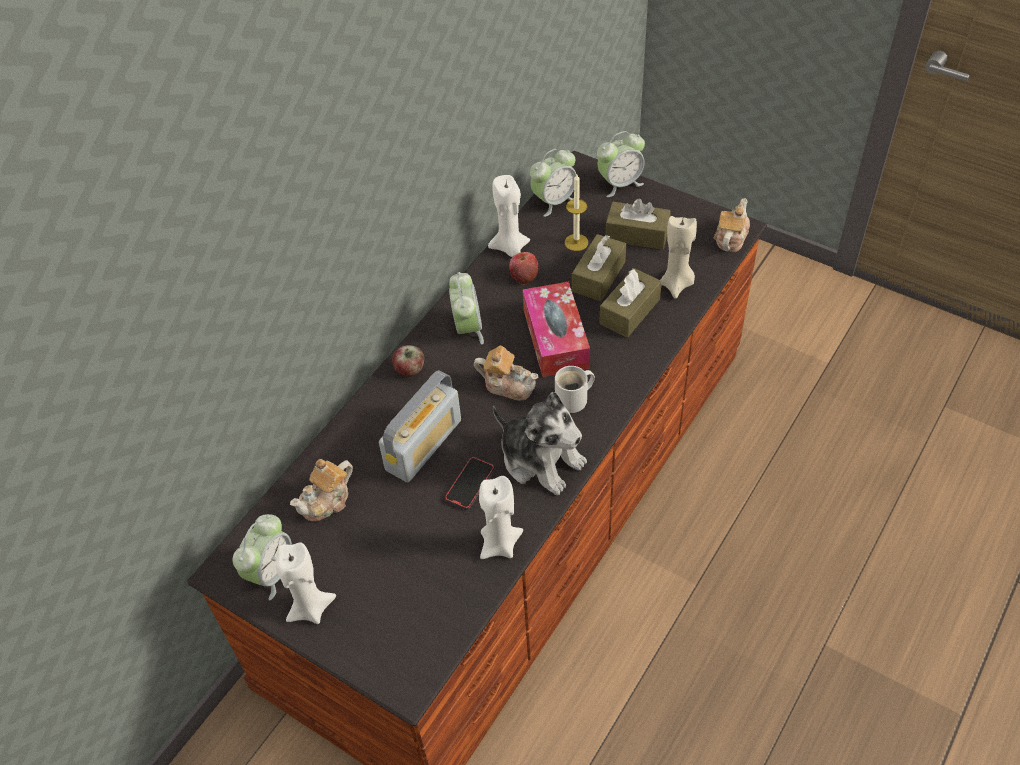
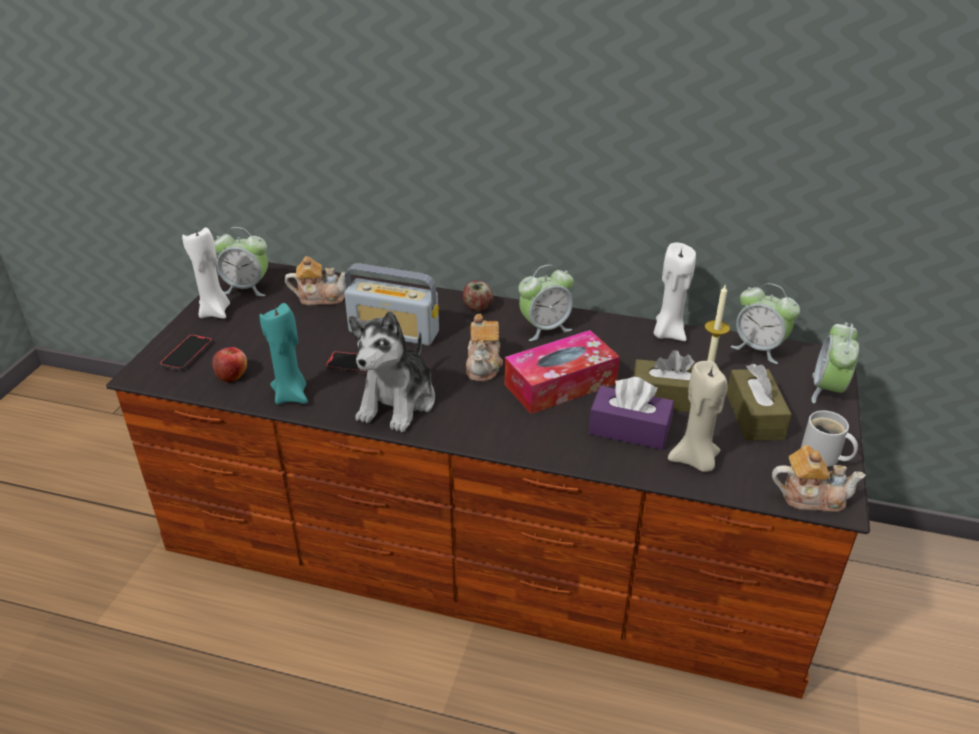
camera: 70 degrees right, 15 degrees down
(327, 501) = (320, 297): teapot -> teapot turned 150 degrees clockwise
(389, 639) = (187, 355): none -> phone
(499, 544) = (291, 395): white candle -> turquoise candle
(524, 276) = (635, 349): apple -> apple (232, 375)
(574, 399) = (483, 411): white mug -> white mug (822, 457)
(620, 183) = (828, 390): alarm clock -> alarm clock turned 60 degrees clockwise
(629, 311) = (629, 430): brown tissue box -> purple tissue box

